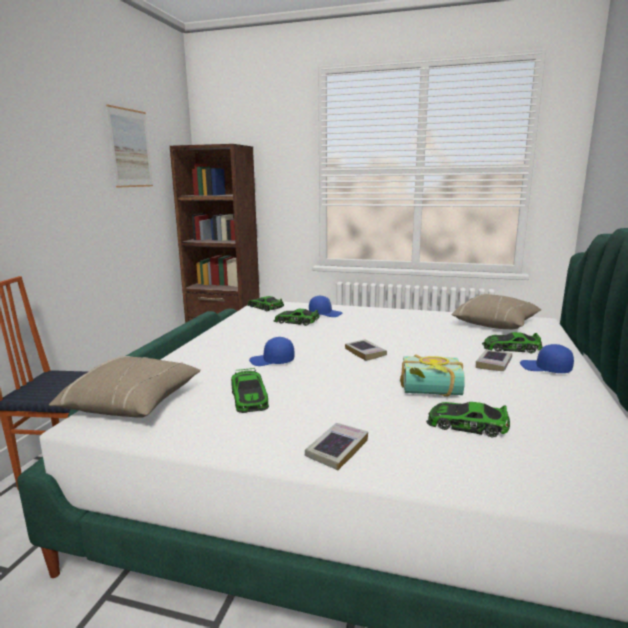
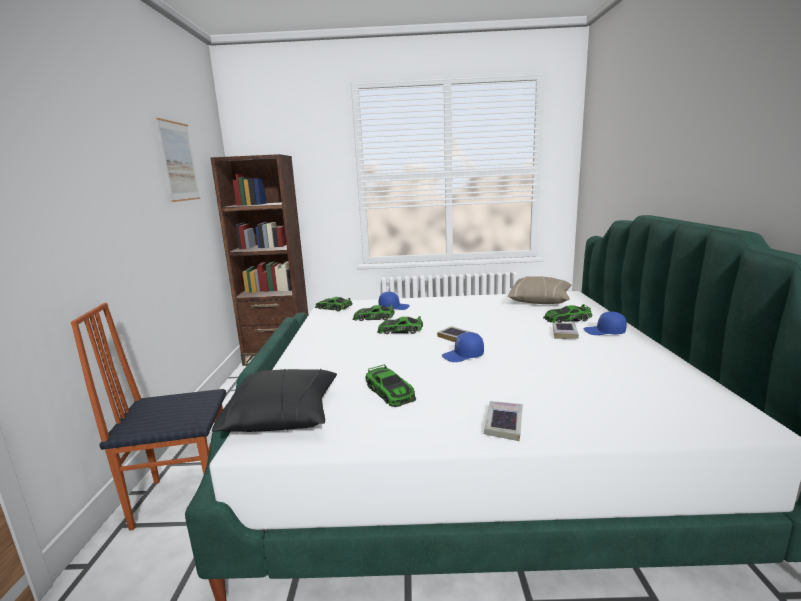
camera: 15 degrees left, 0 degrees up
(133, 404) = (283, 416): beige pillow -> black pillow
(272, 361) = (382, 356): blue cap -> blue cap (463, 356)
(431, 393) = (538, 364): book -> none
(466, 424) = (585, 385): toy car -> toy car (400, 330)

